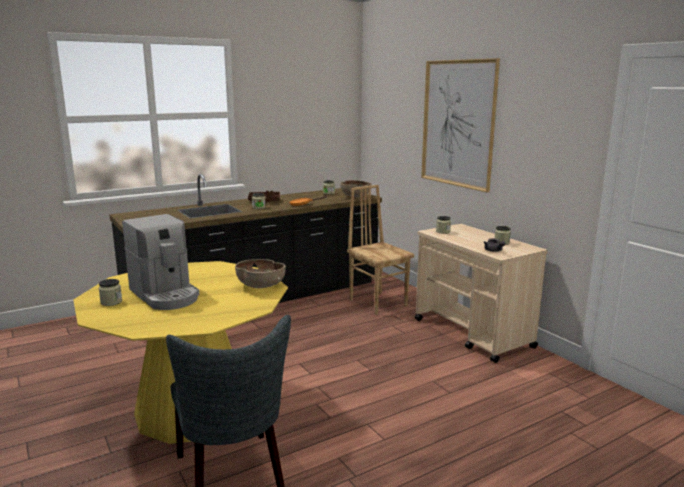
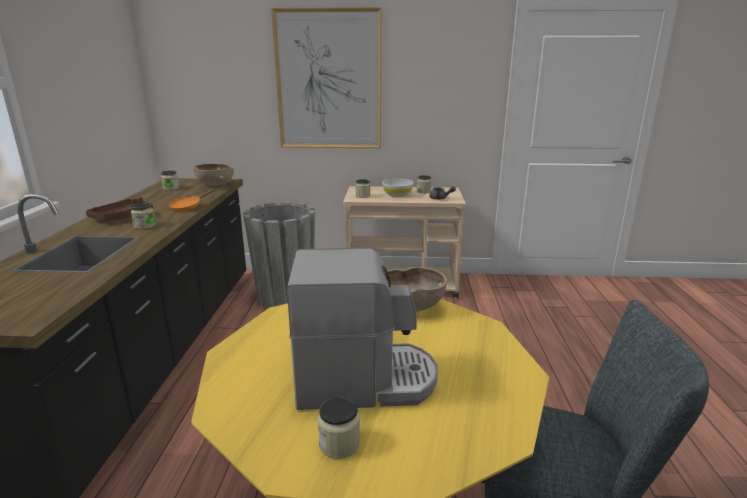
camera: 55 degrees left, 5 degrees up
(378, 302) = (285, 297): brown chair -> grey planter
(471, 238) = (397, 195): none -> white bowl

